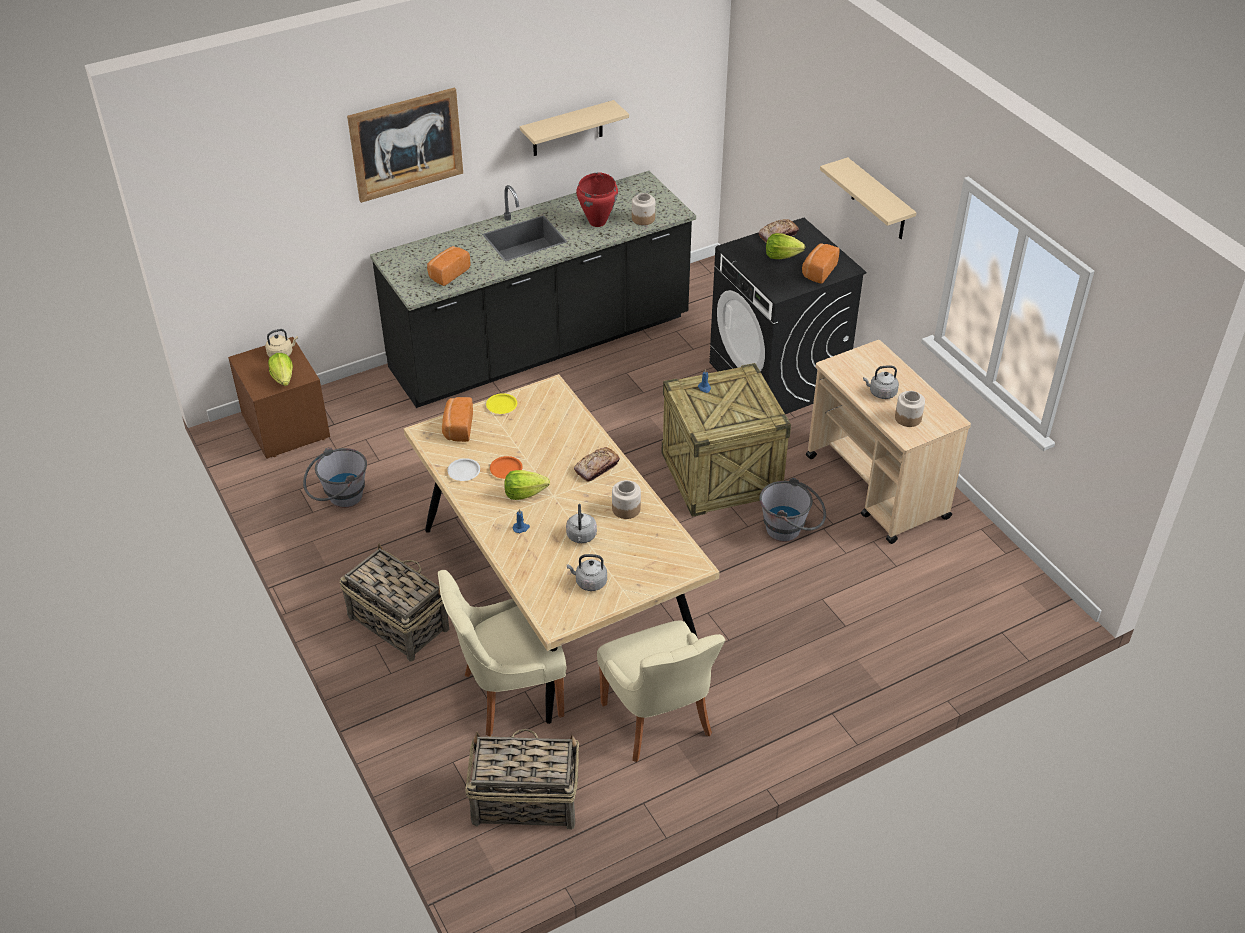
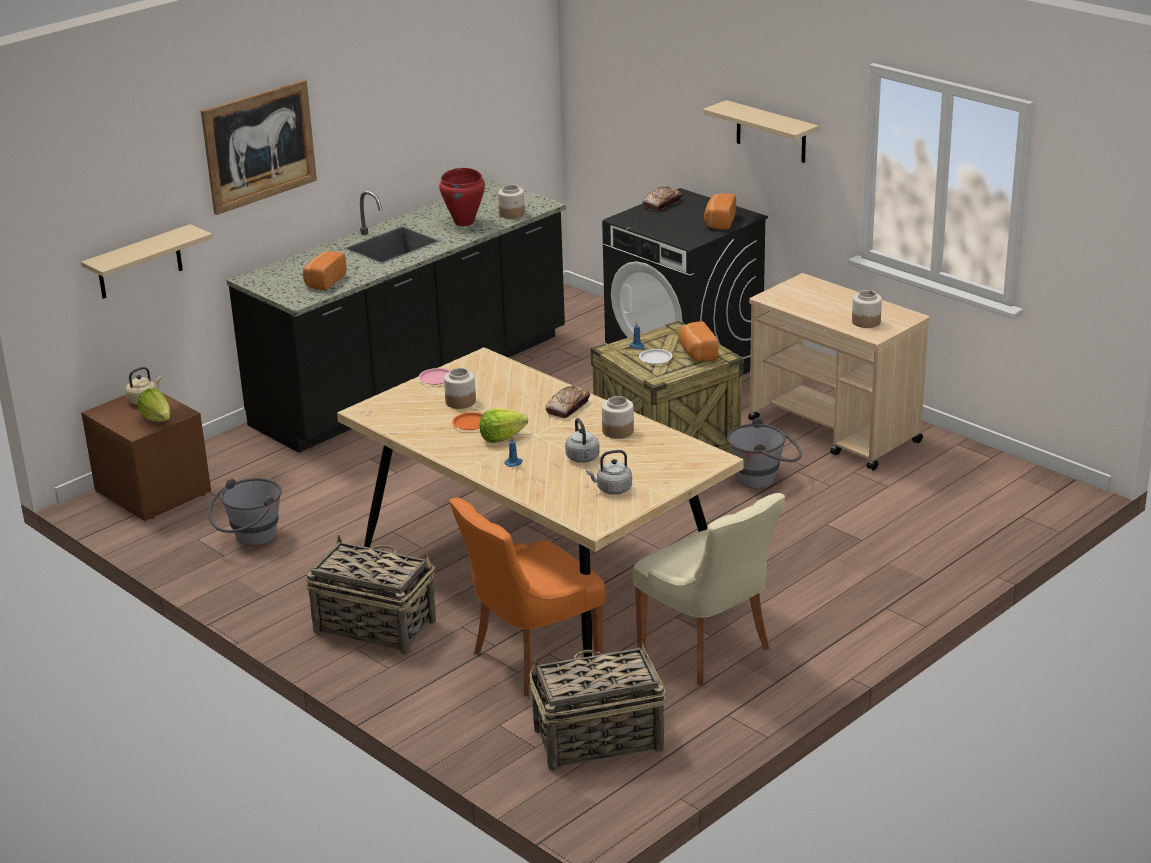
camera: 15 degrees left, 15 degrees down
(457, 428) = (398, 402): bread -> bread (697, 353)
(463, 471) = (424, 433): white plate -> white plate (655, 359)
(502, 405) = (436, 379): yellow plate -> pink plate
(508, 694) = (532, 659): beige chair -> orange chair
(509, 439) = (460, 402): none -> jar
(567, 129) = (414, 130): beige shelf -> beige shelf (139, 263)
(782, 256) = (675, 217): lettuce -> none
(881, 393) = (828, 309): grey kettle -> none

